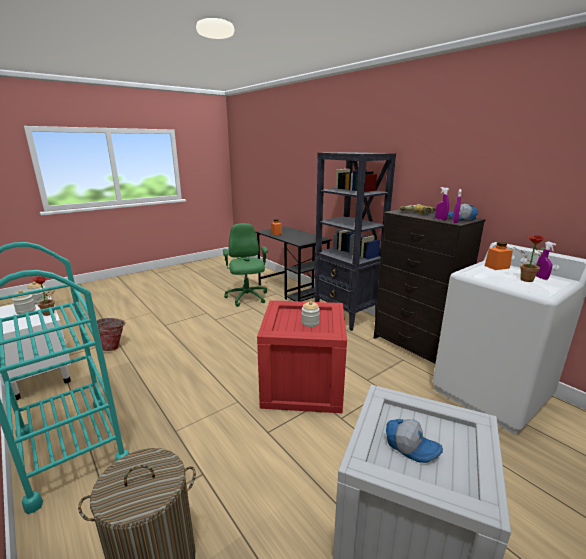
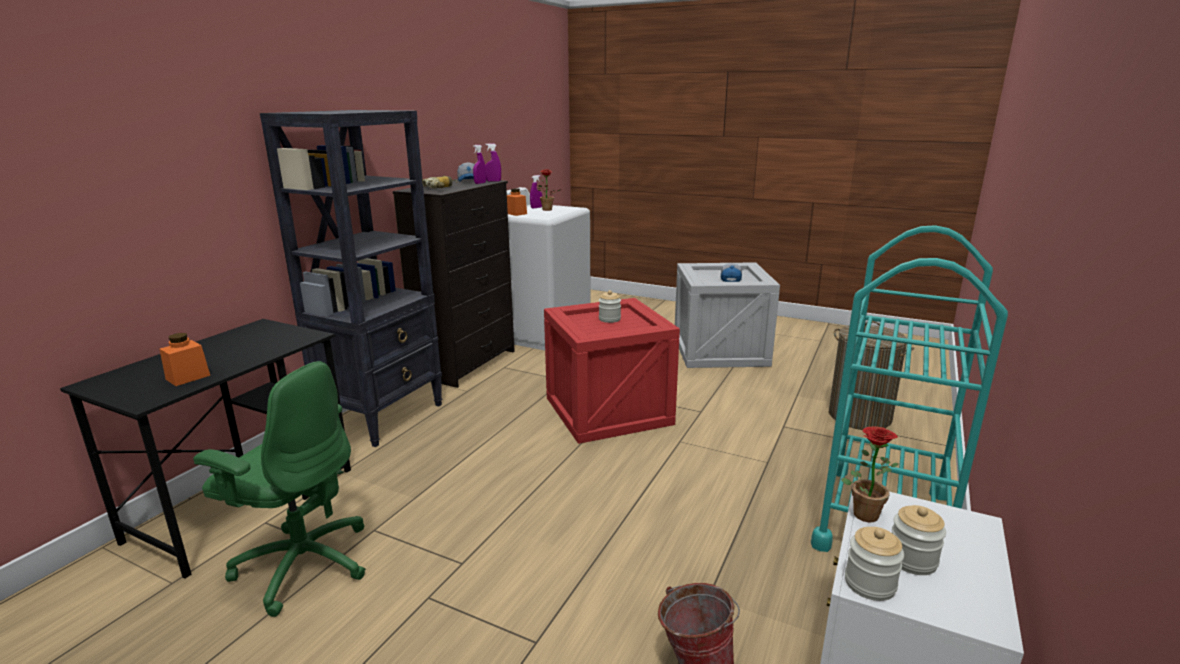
camera: 115 degrees left, 0 degrees up
(247, 298) = (303, 563): green office chair -> green office chair turned 120 degrees counterclockwise

